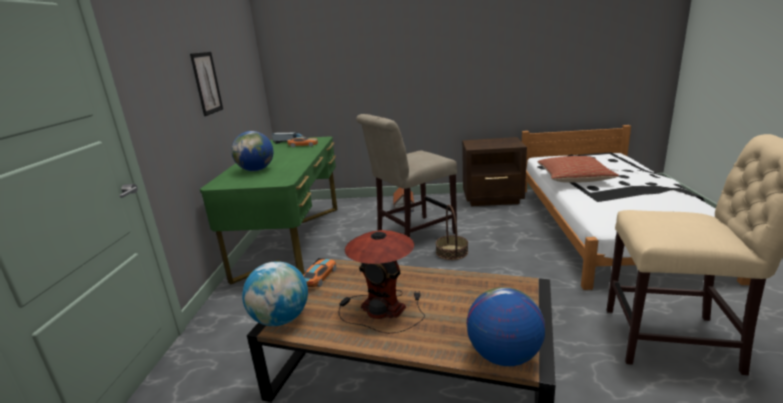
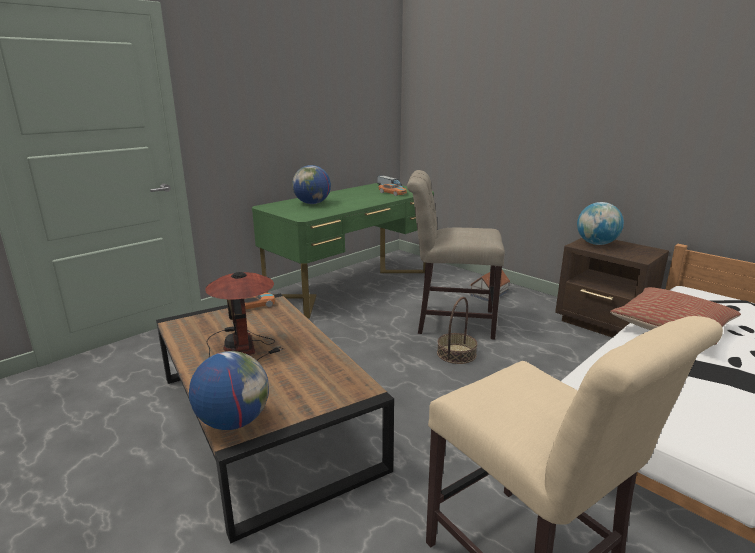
camera: 40 degrees right, 0 degrees up
(206, 83) = (297, 115): picture -> none
(281, 319) = (184, 320): globe -> globe (596, 244)

